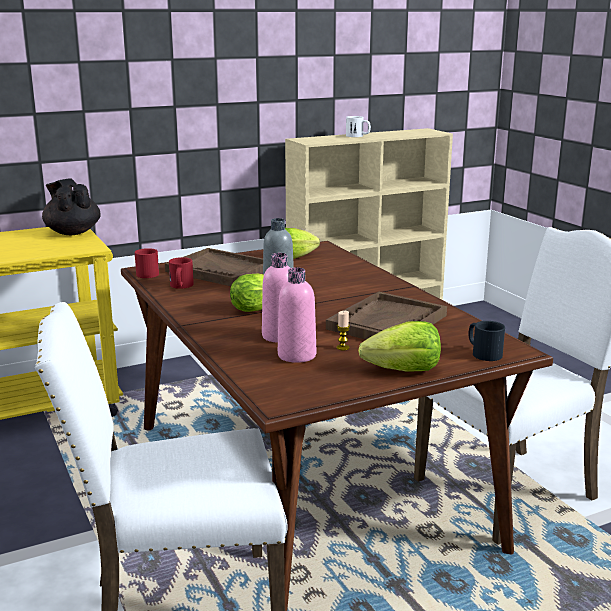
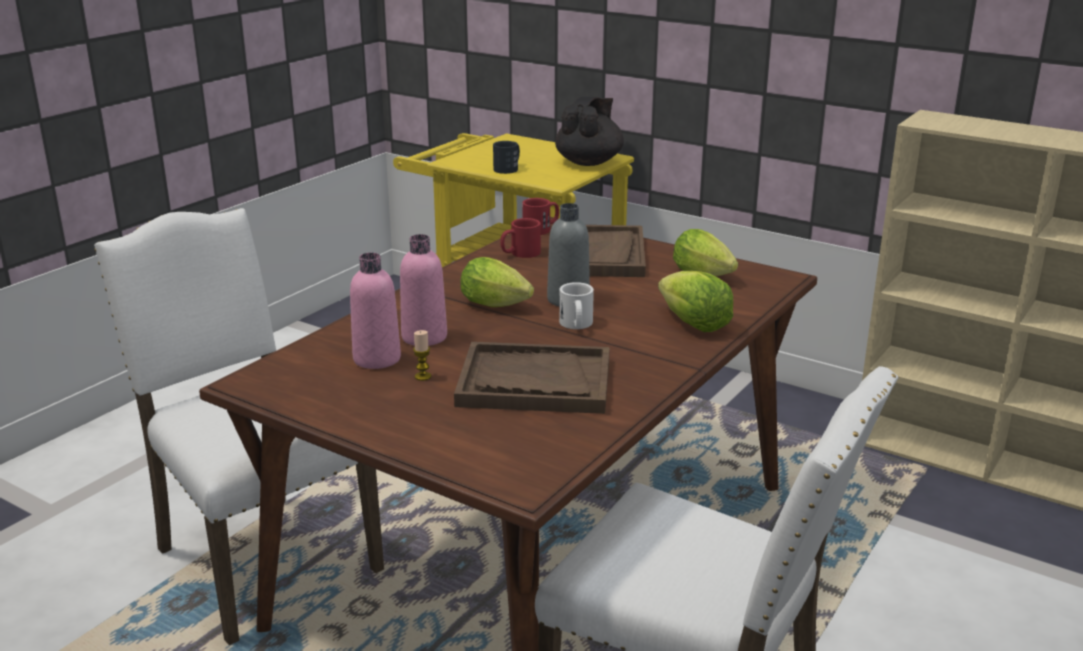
camera: 60 degrees right, 5 degrees up
(358, 136) = (1035, 133): white mug -> white mug (576, 325)
(404, 370) = (385, 425): lettuce -> lettuce (693, 324)
(482, 352) = (491, 464): black mug -> black mug (508, 168)

